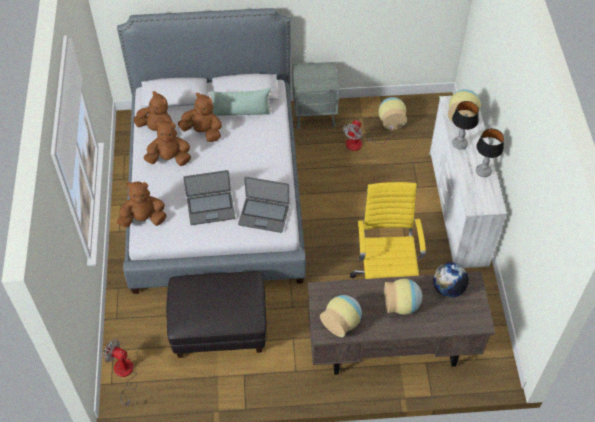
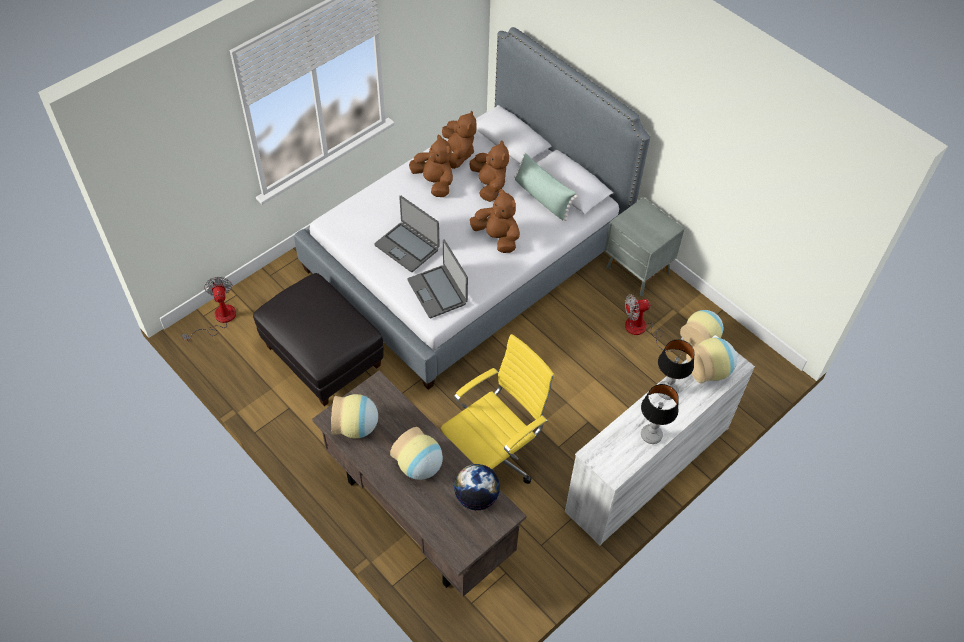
camera: 50 degrees right, 0 degrees up
(143, 219) = (351, 208): brown plush toy -> brown plush toy (497, 237)

